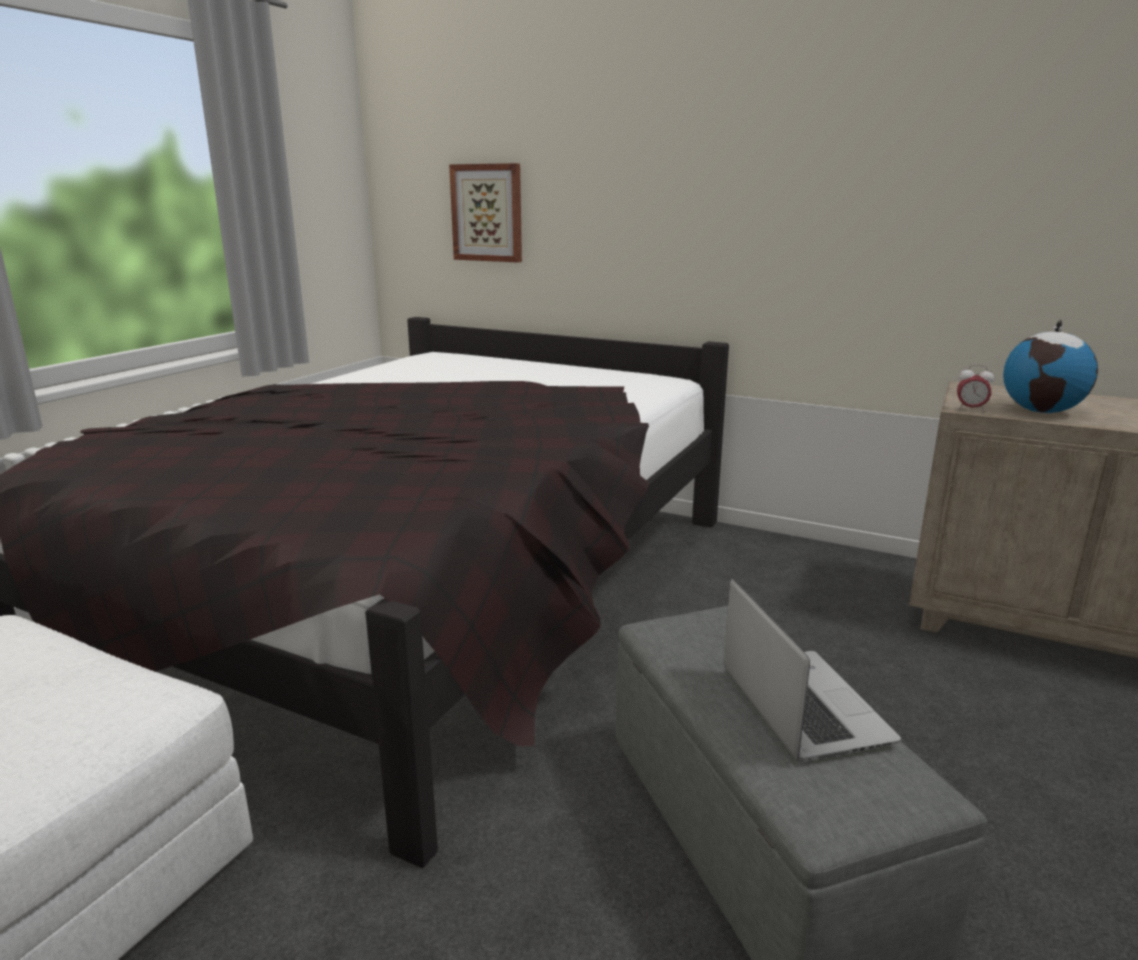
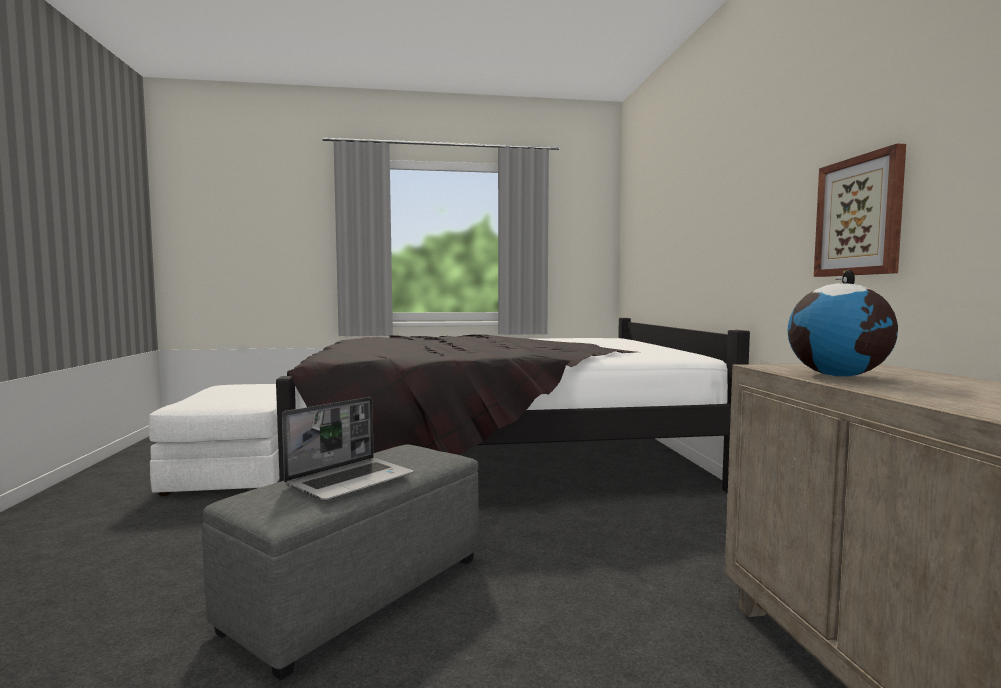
camera: 55 degrees right, 15 degrees down
(487, 213) = (653, 247): picture -> picture (859, 216)
(970, 409) = (766, 367): alarm clock -> none

